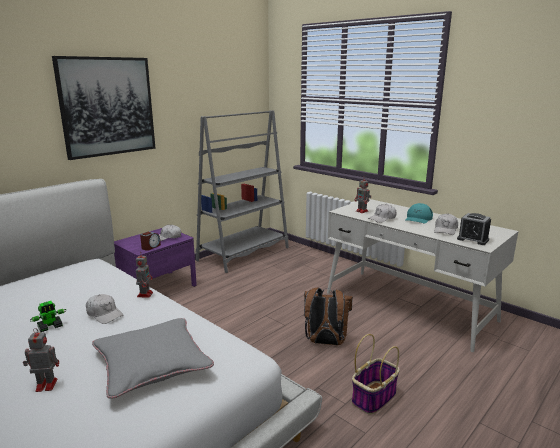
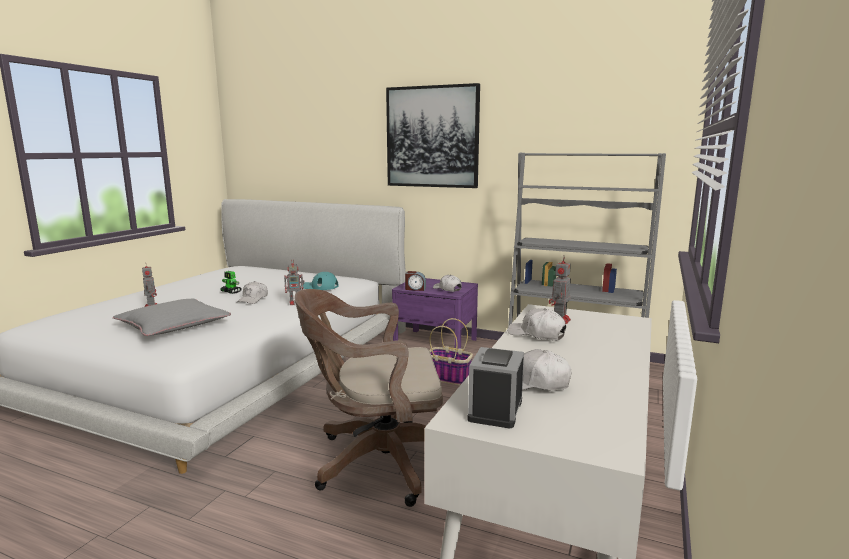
camera: 70 degrees right, 5 degrees down
(325, 342) = (377, 461): brown backpack -> brown office chair
(374, 397) = (259, 519): basket -> basket (449, 378)
(418, 218) = (578, 359): turquoise cap -> turquoise cap (319, 286)

